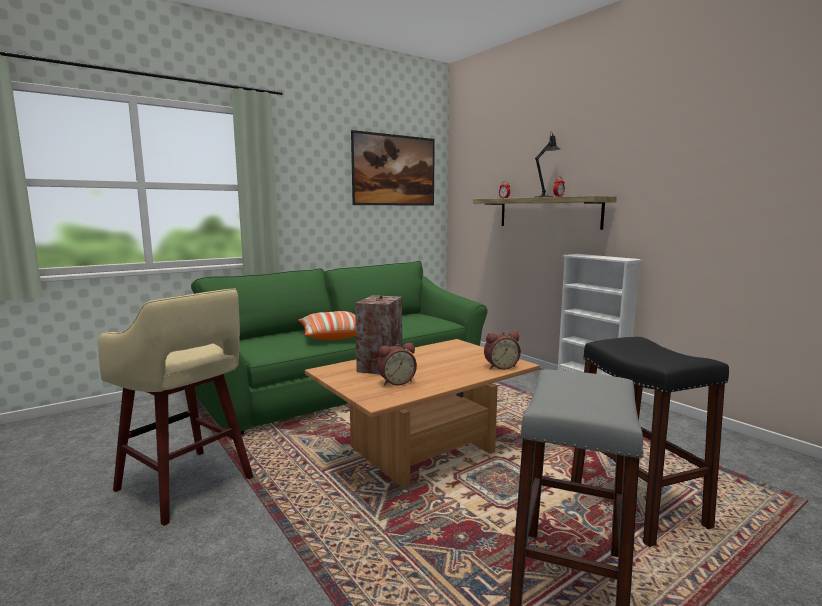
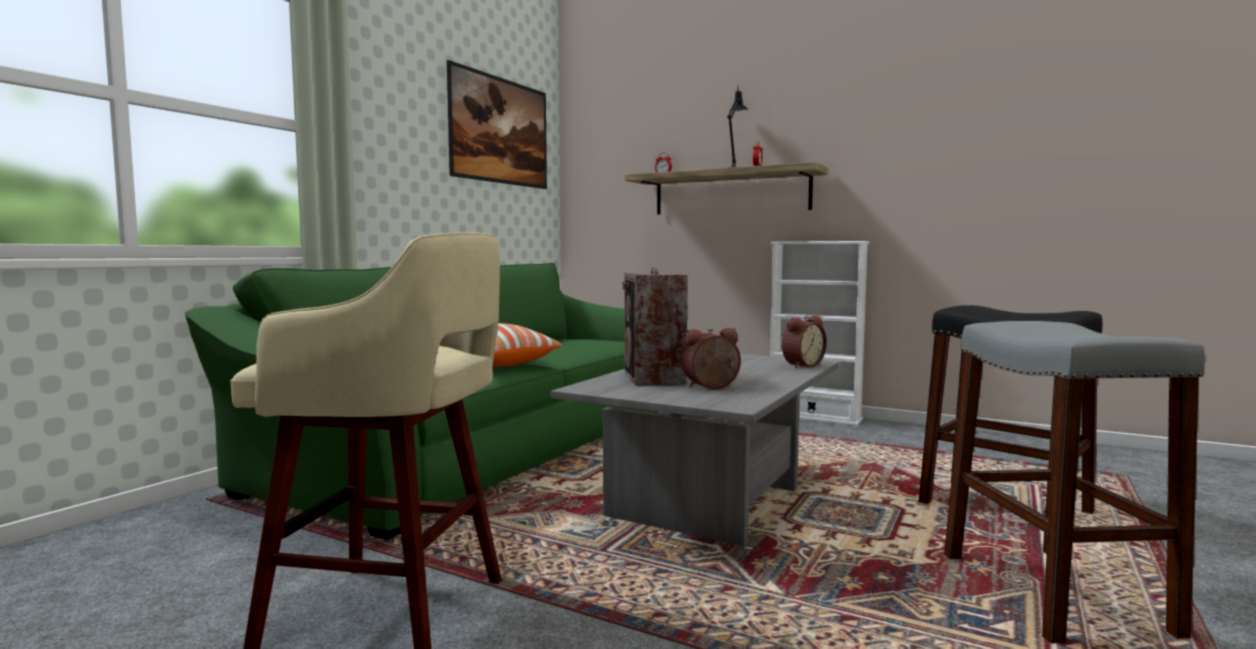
camera: 25 degrees left, 5 degrees down
(396, 382) = (712, 387): alarm clock -> alarm clock turned 150 degrees counterclockwise
(423, 452) = (710, 505): brown coffee table -> grey coffee table

